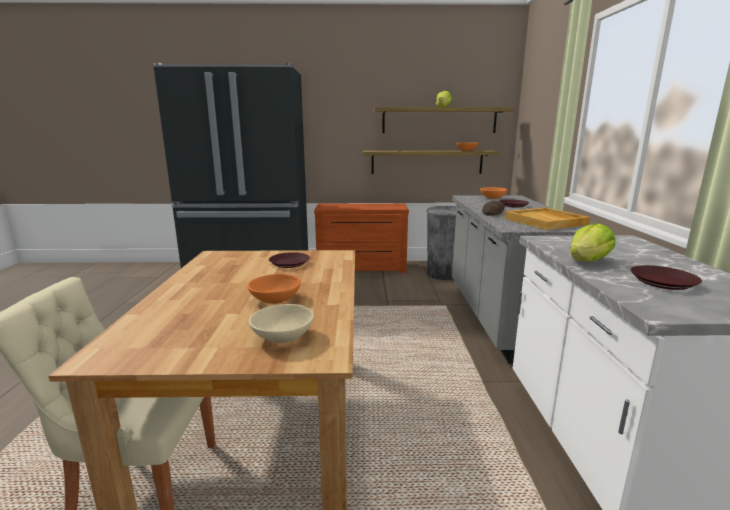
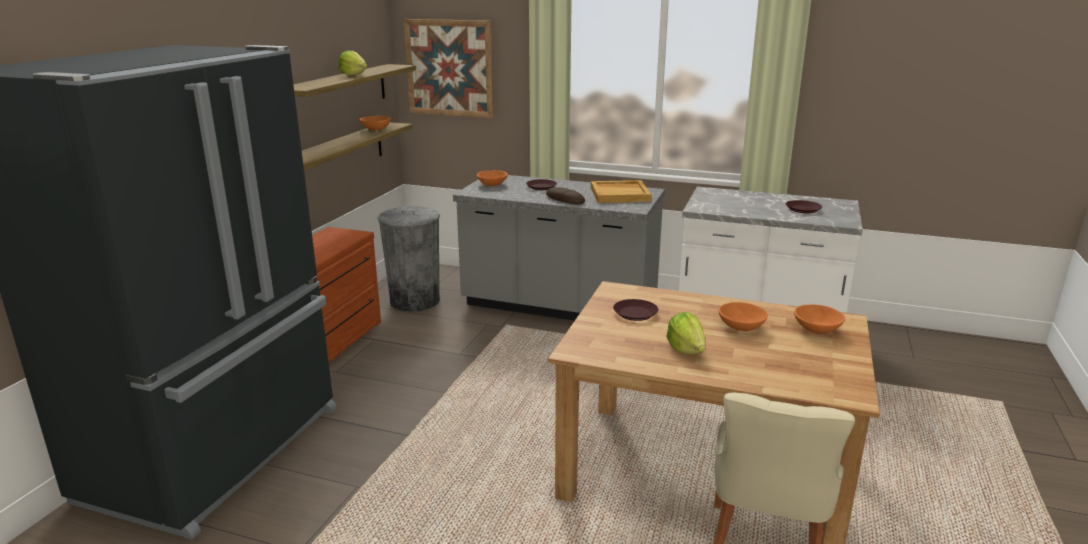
camera: 70 degrees left, 5 degrees up
(283, 337) = (817, 329): beige bowl -> orange bowl
(535, 109) = (449, 68): none -> picture
(588, 261) = (759, 212): lettuce -> lettuce (686, 349)

